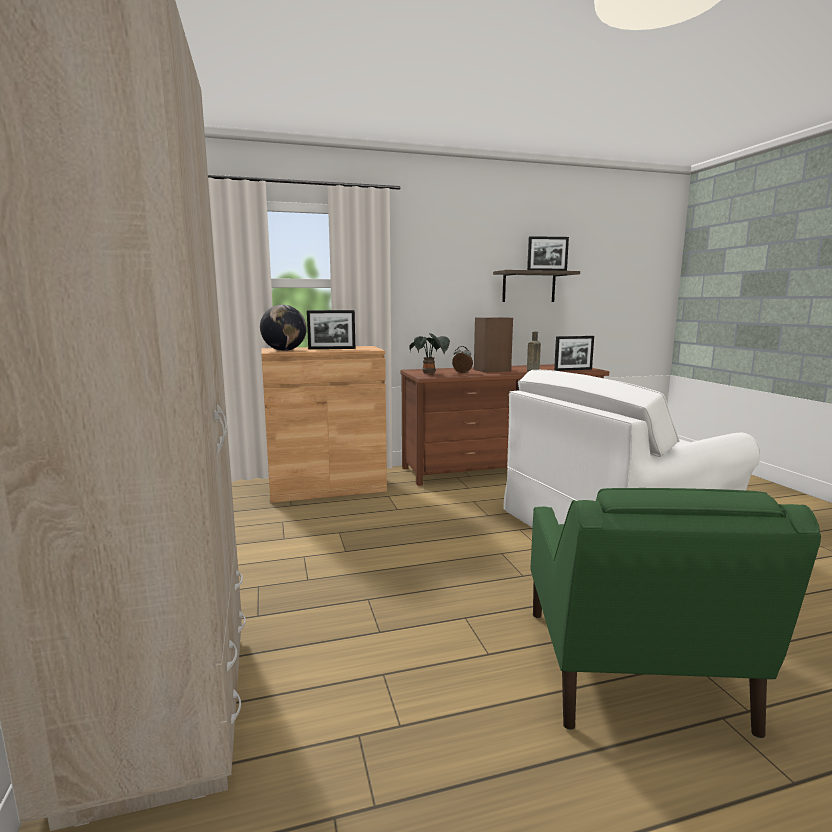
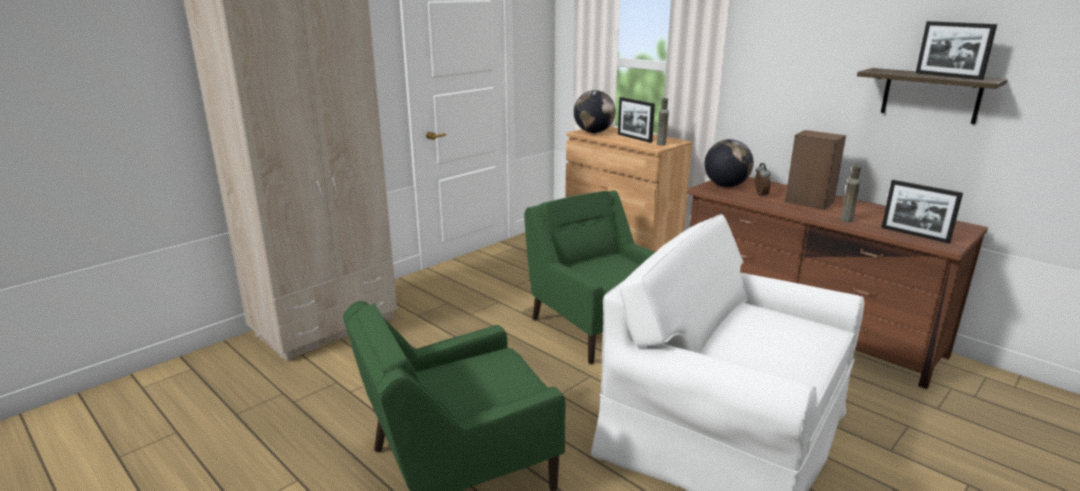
camera: 60 degrees right, 10 degrees up
(365, 348) = (661, 143): none -> brown bottle
(420, 525) = (598, 326): none -> green armchair
(430, 373) = (726, 186): potted plant -> globe

